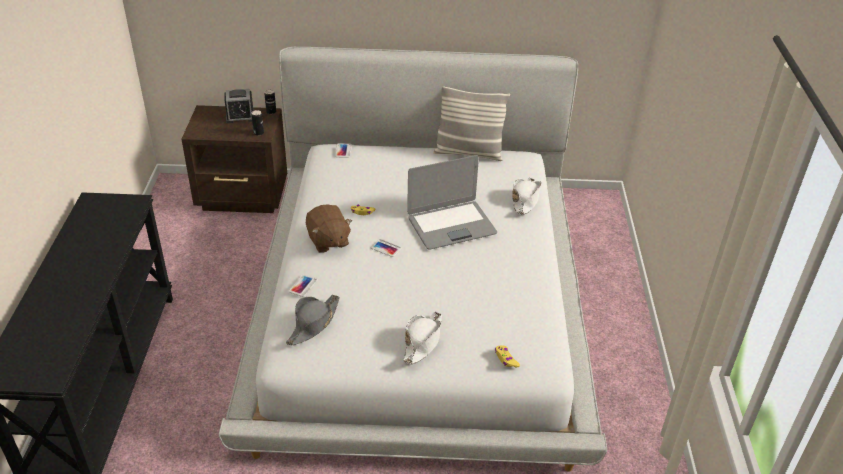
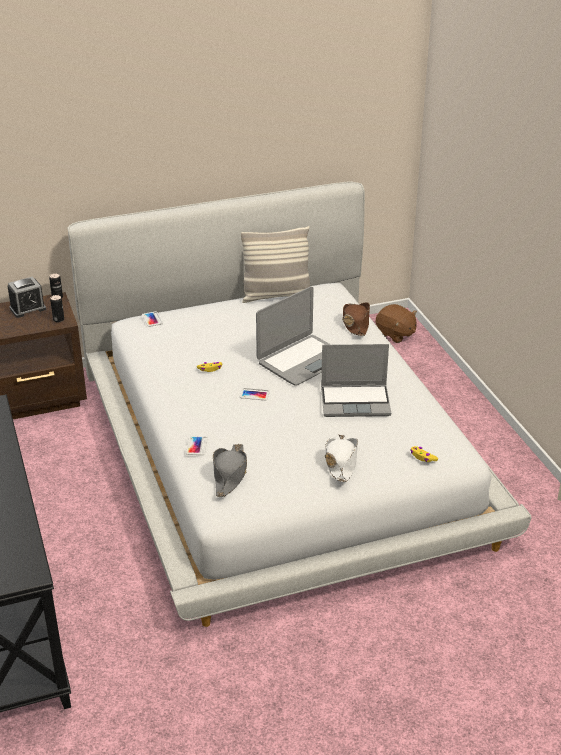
camera: 20 degrees left, 5 degrees down
(328, 241) = (193, 402): brown plush toy -> brown plush toy (395, 334)
(476, 281) = (356, 401): none -> laptop
(525, 199) = (355, 323): white hat -> brown hat

